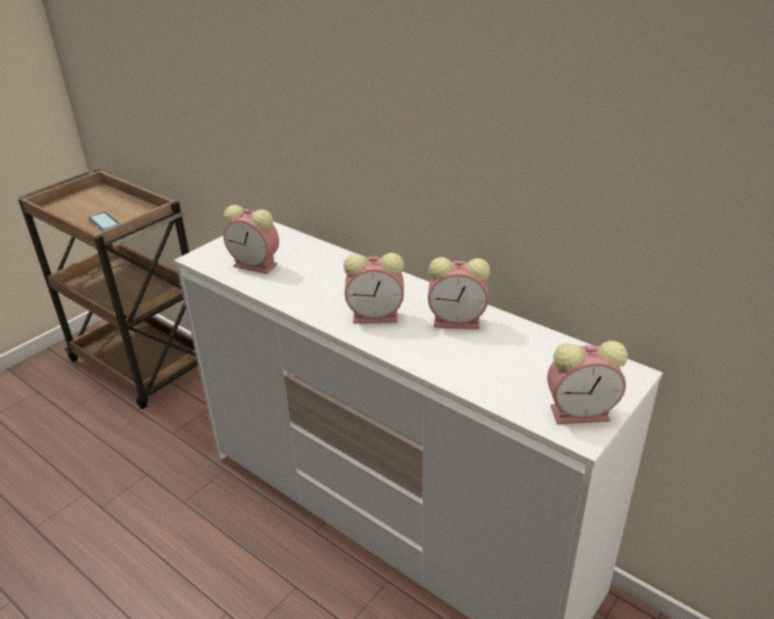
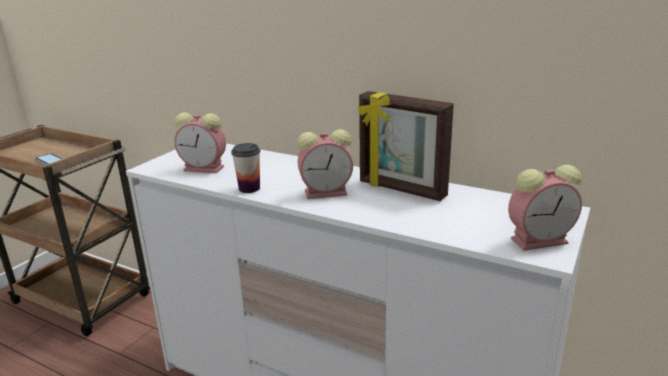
camera: 10 degrees left, 10 degrees down
(296, 301) = (249, 188): none -> cup
(459, 321) = (401, 190): alarm clock -> picture frame

